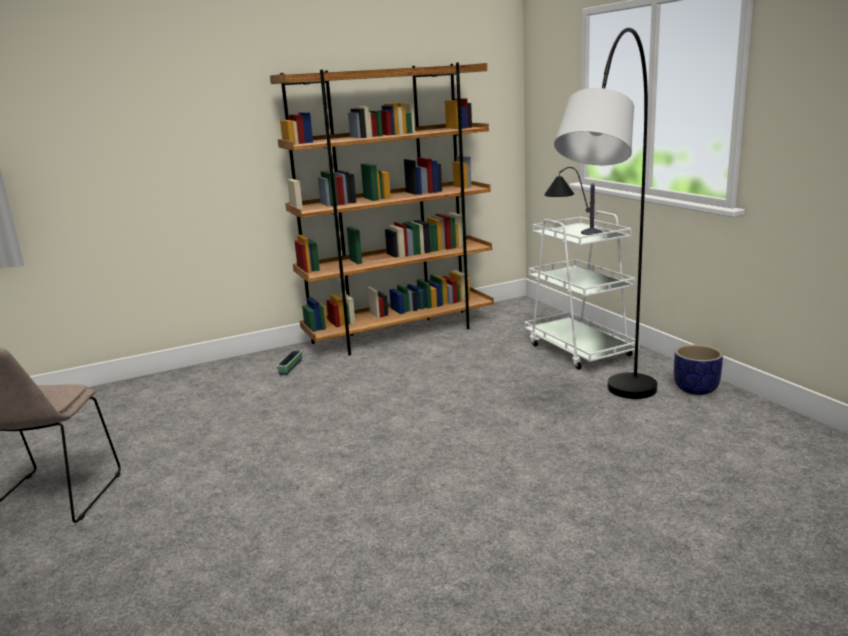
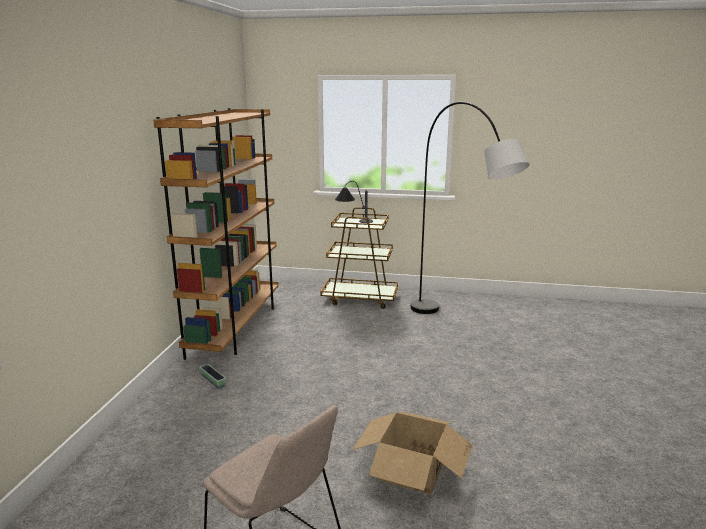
camera: 55 degrees left, 0 degrees up
(229, 514) = (412, 469): none -> cardboard box
(578, 350) = (360, 298): white cart -> brown cart
(695, 389) = (446, 298): planter -> none

